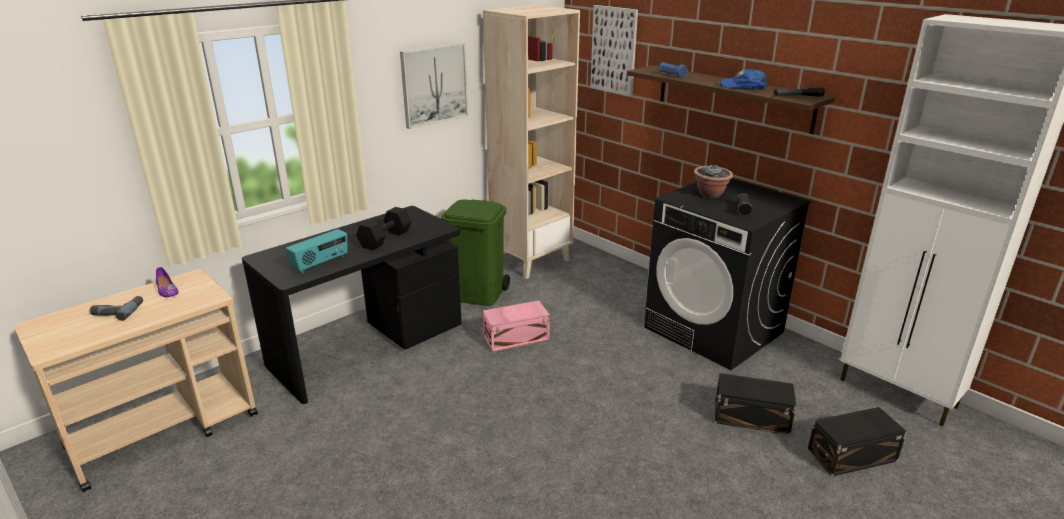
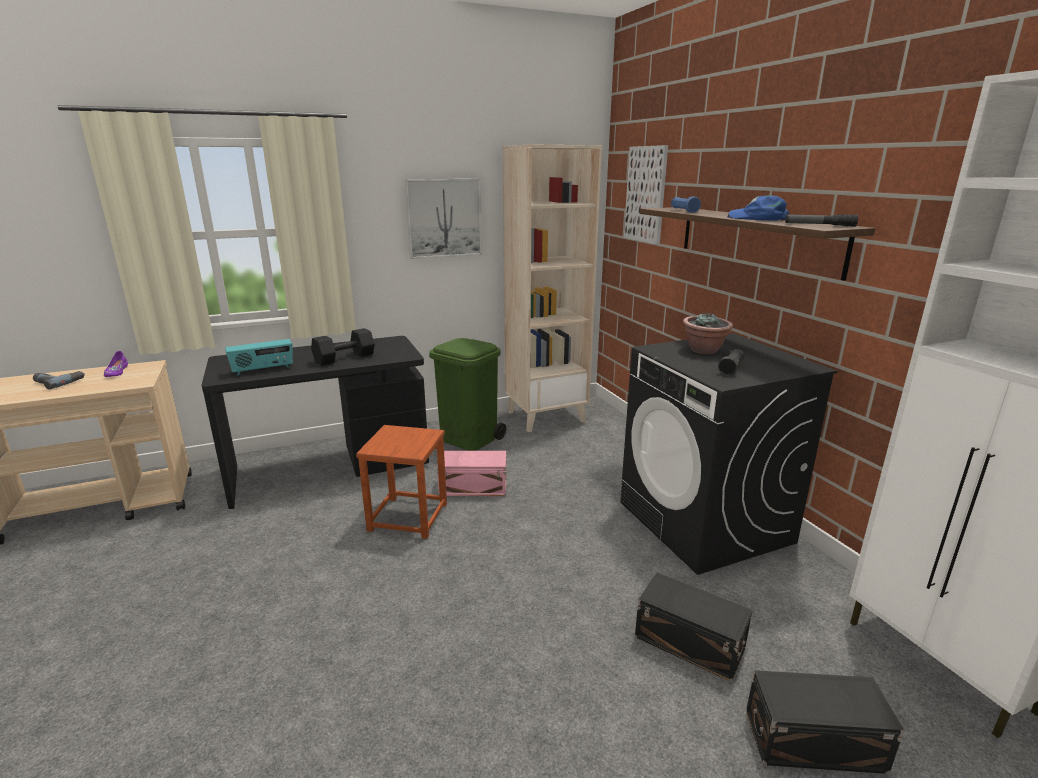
camera: 20 degrees right, 5 degrees down
(480, 375) = (407, 517): none -> brown stool

